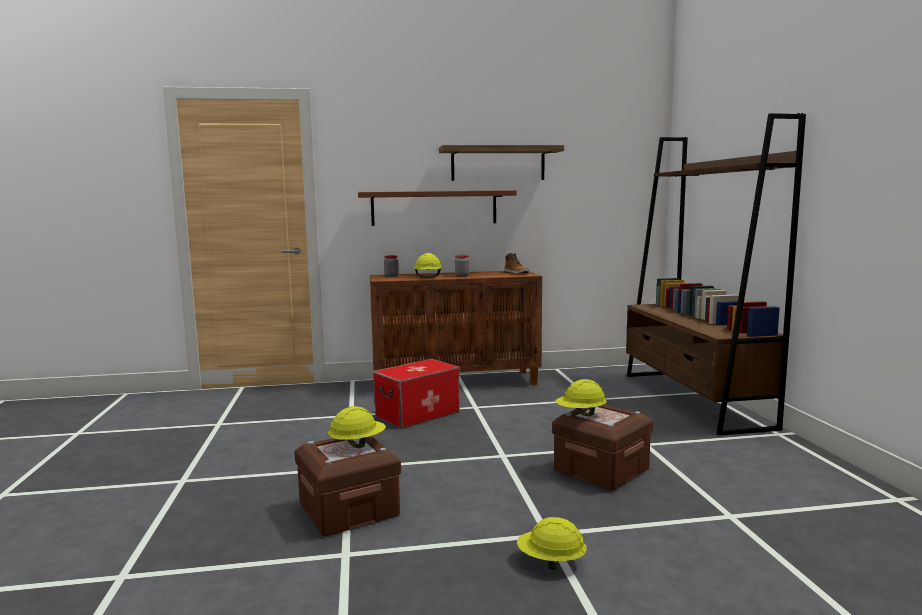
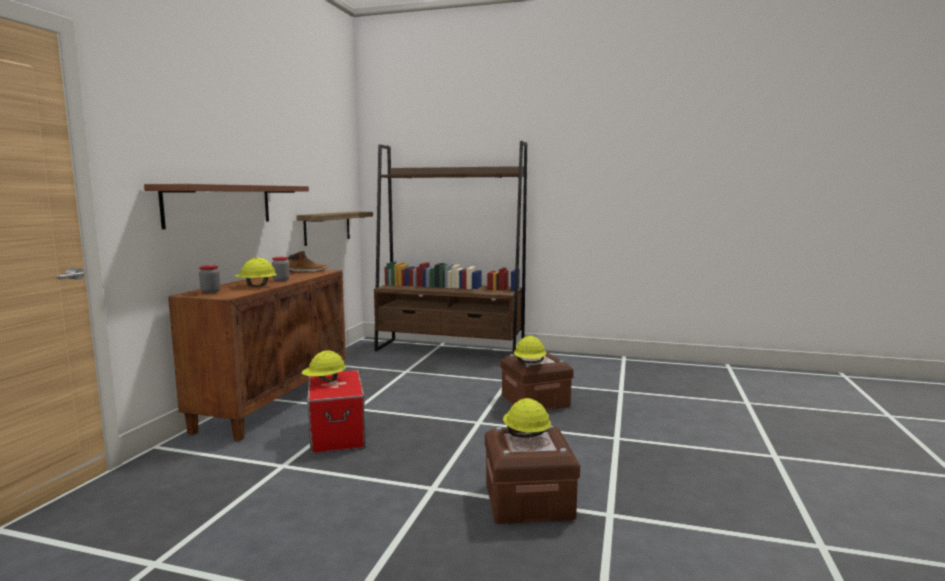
camera: 65 degrees left, 0 degrees up
(498, 163) = (265, 156): shelf -> shelf (327, 227)
(551, 562) = (652, 445): yellow hard hat -> yellow hard hat (324, 381)

